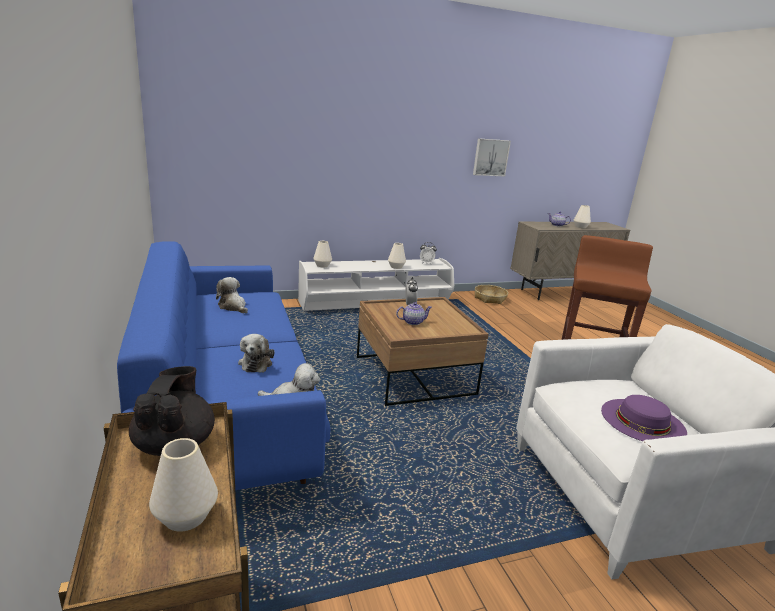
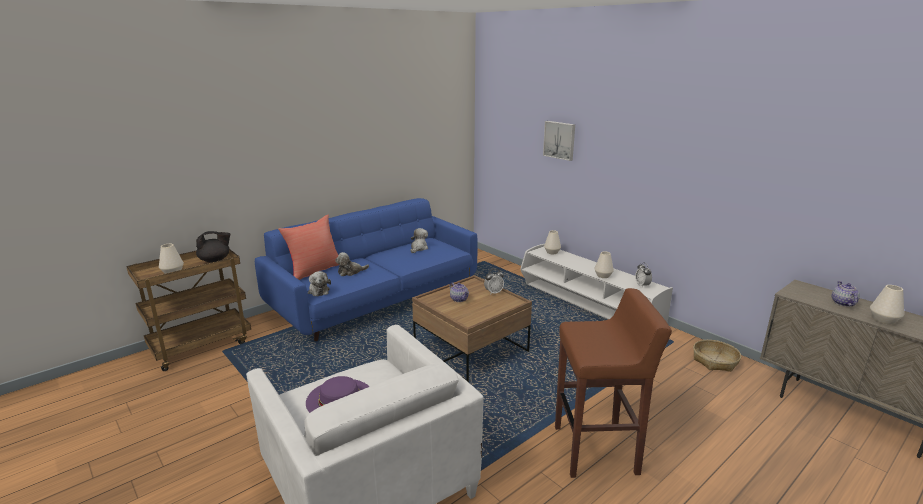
camera: 70 degrees right, 0 degrees up
(204, 391) = (314, 270): none -> red pillow
(490, 157) = (750, 183): picture -> picture (560, 140)

